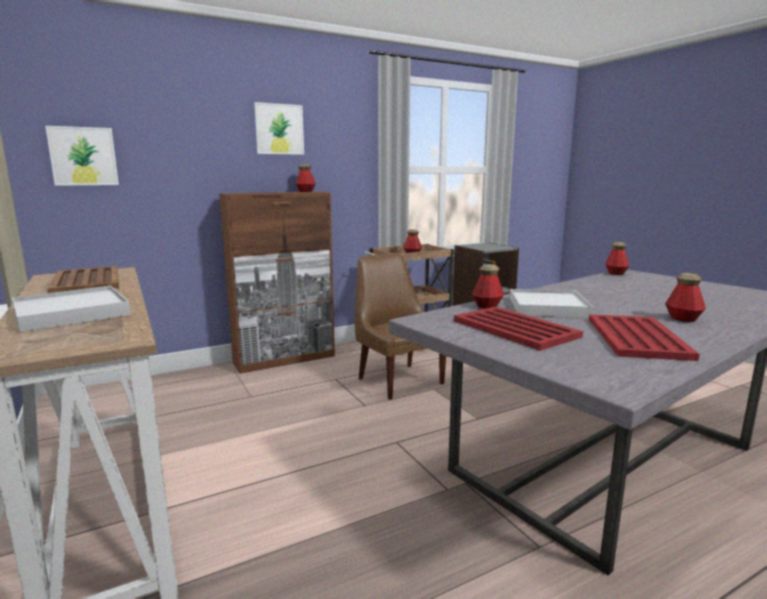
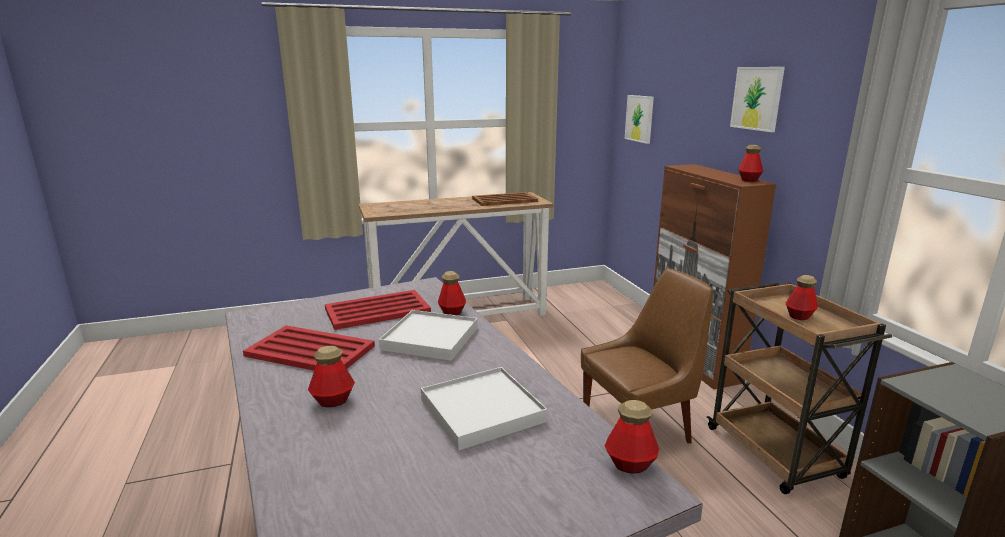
camera: 100 degrees right, 5 degrees up
(71, 313) = (429, 205): white tray -> white tray (481, 410)

